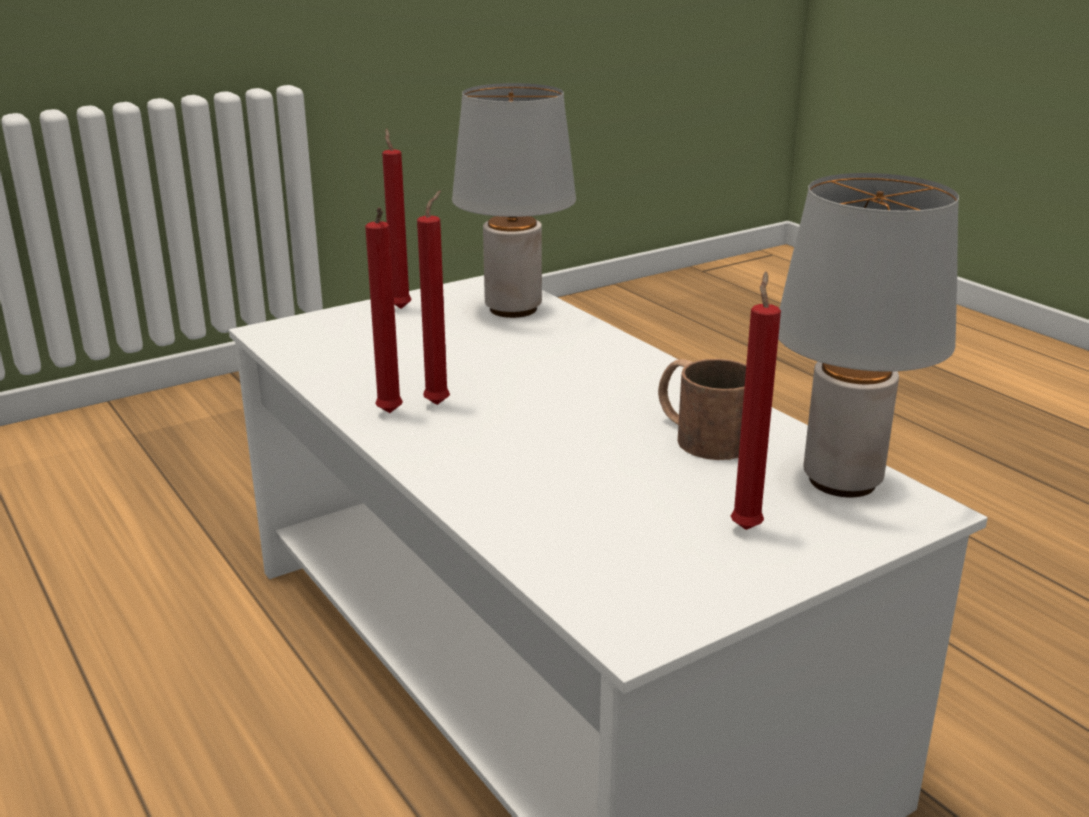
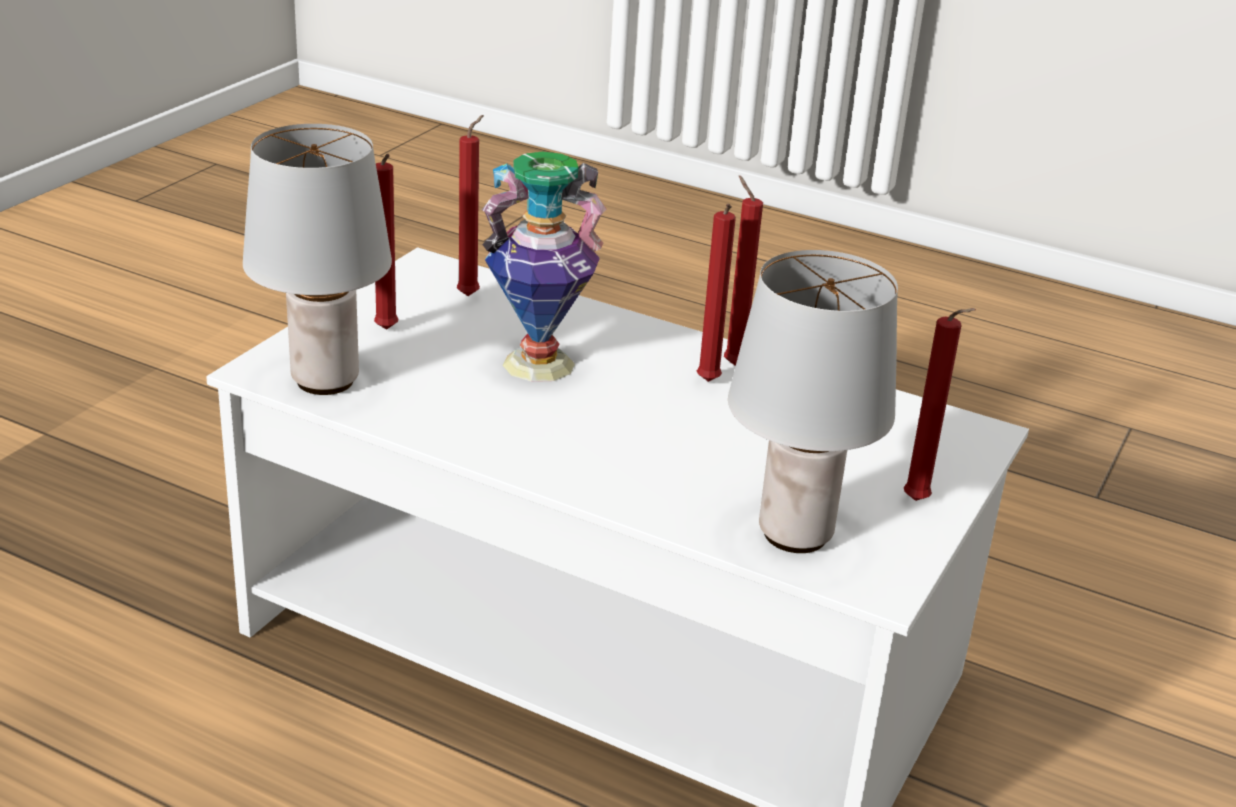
camera: 150 degrees right, 5 degrees up
(592, 451) = (538, 365): none -> vase
(602, 558) = (471, 295): none -> red candle
(700, 435) = (460, 398): brown mug -> none

